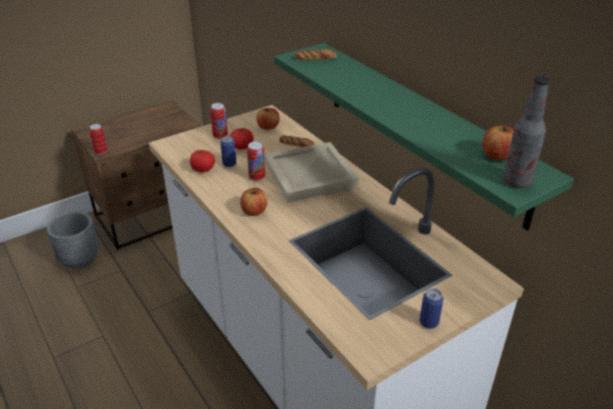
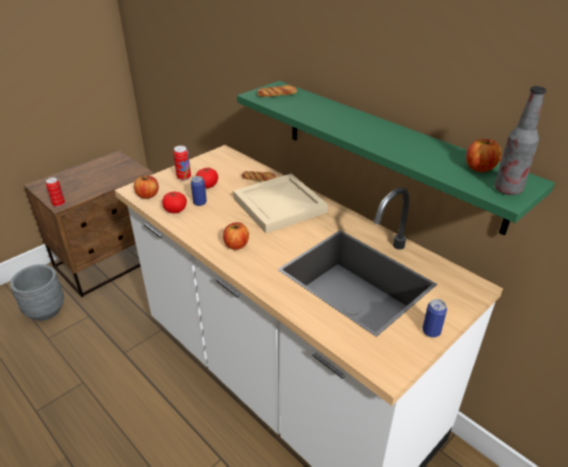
camera: 10 degrees left, 0 degrees up
(257, 177) = (230, 212): can -> none
(268, 127) = (227, 165): apple -> apple (147, 195)

